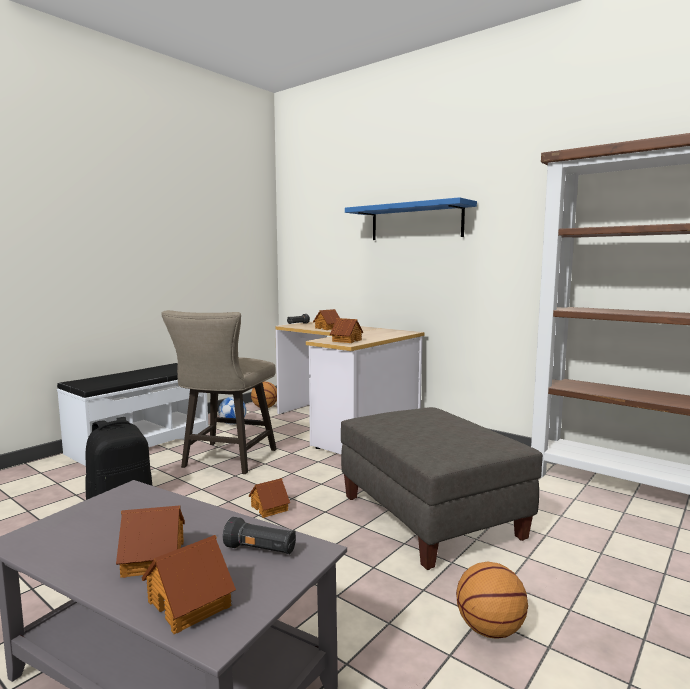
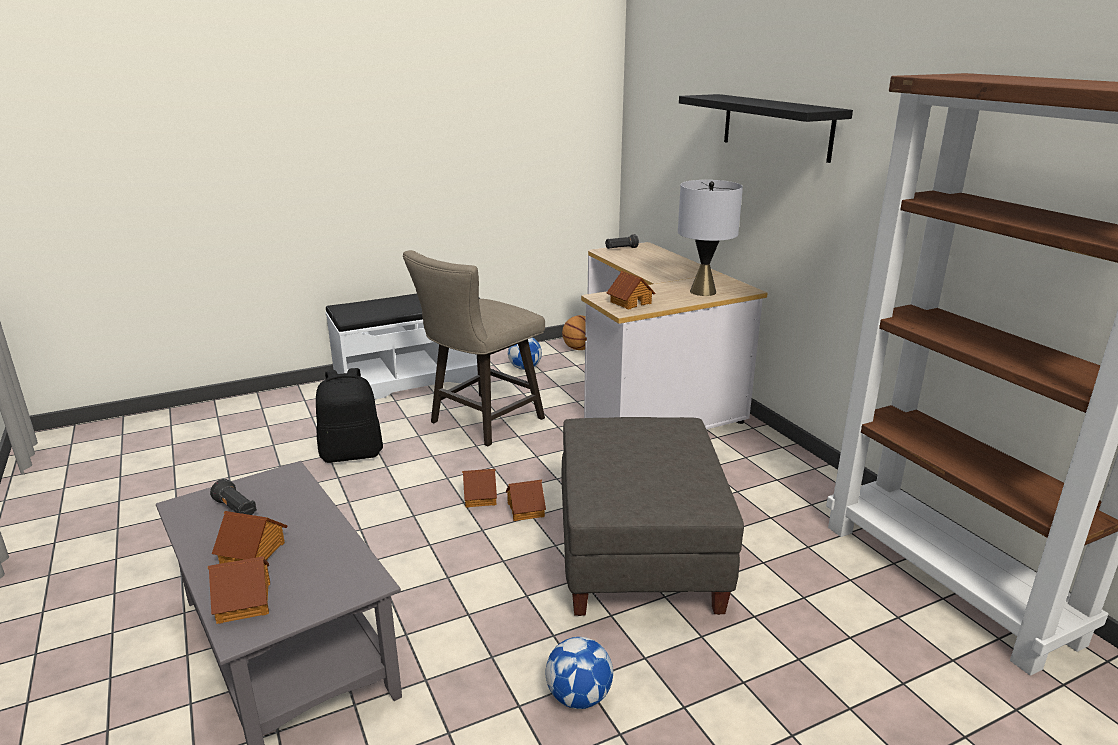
camera: 25 degrees right, 15 degrees up
(261, 550) = (331, 569): black flashlight -> black flashlight (236, 509)
(328, 328) = (646, 265): toy house -> toy house (526, 509)
(385, 334) = (702, 291): none -> grey table lamp
(416, 222) = (776, 126): blue shelf -> black shelf
(489, 630) = (578, 697): basketball -> football

